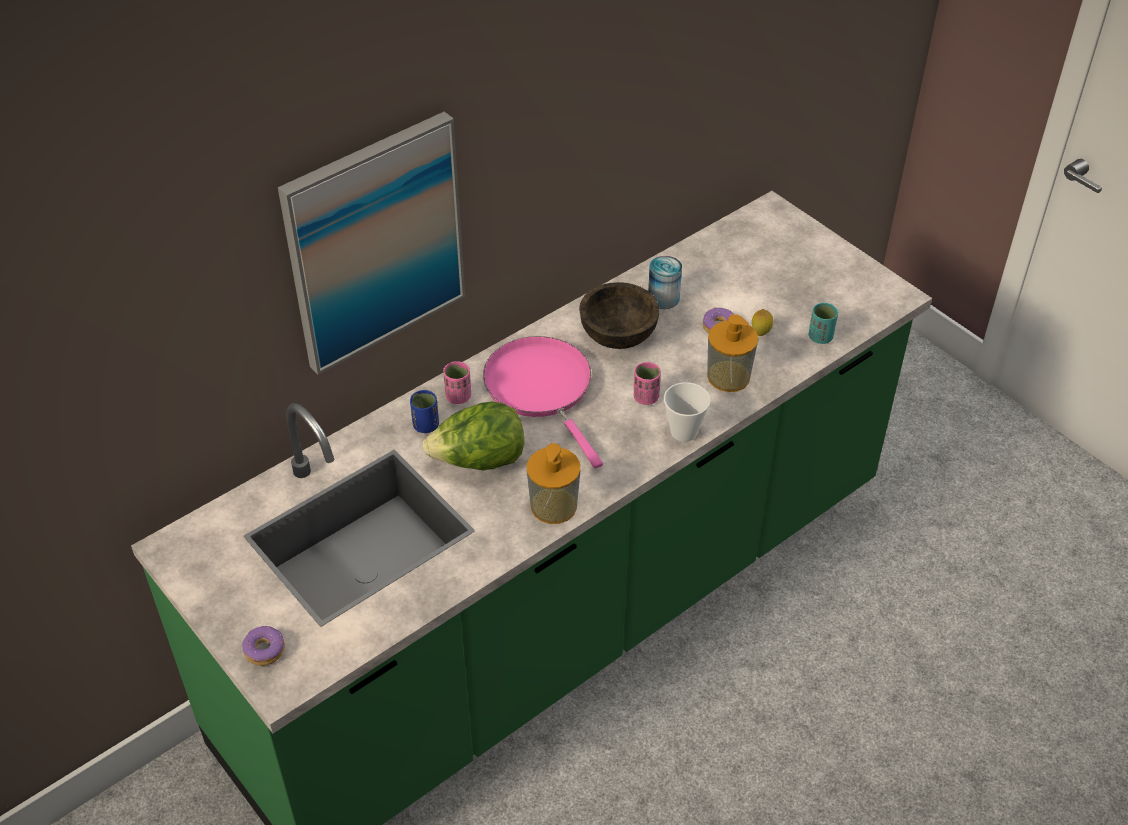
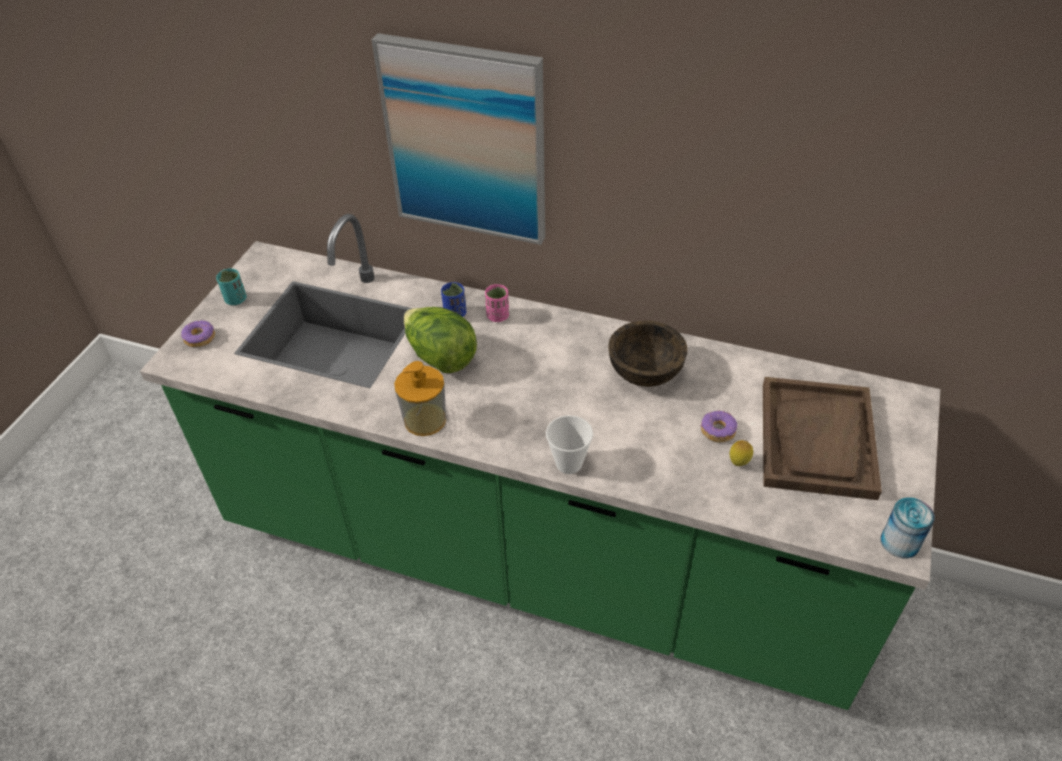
camera: 60 degrees right, 0 degrees up
(542, 389) = (544, 356): pink frying pan -> none
(646, 397) = (588, 421): pink cup -> none
(663, 298) = (717, 379): can -> can (899, 542)
(728, 376) = (662, 464): soap dispenser -> none
(771, 279) = (817, 440): none -> brown tray
(820, 337) = (776, 510): turquoise cup -> turquoise cup (236, 299)

